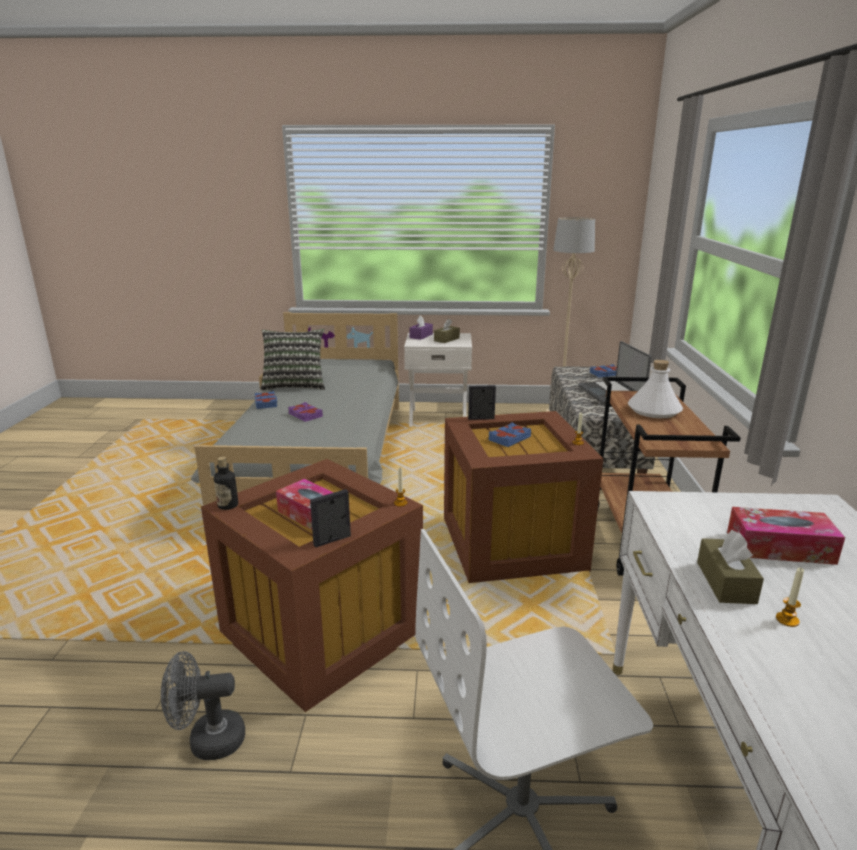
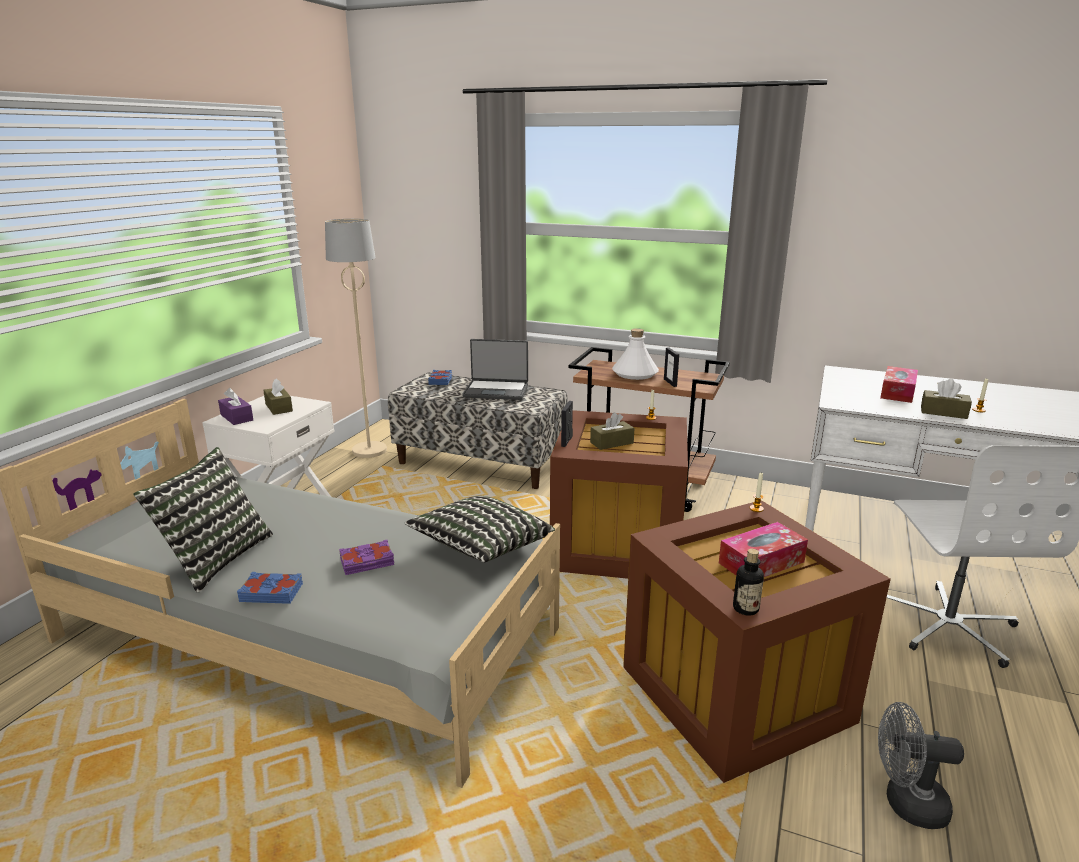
camera: 70 degrees left, 0 degrees up
(208, 740) = (906, 803): grey fan -> grey fan turned 90 degrees clockwise
(332, 540) = (831, 551): picture frame -> picture frame (670, 383)
(339, 439) = (481, 547): none -> pillow
(509, 438) = (611, 443): blue book -> brown tissue box

